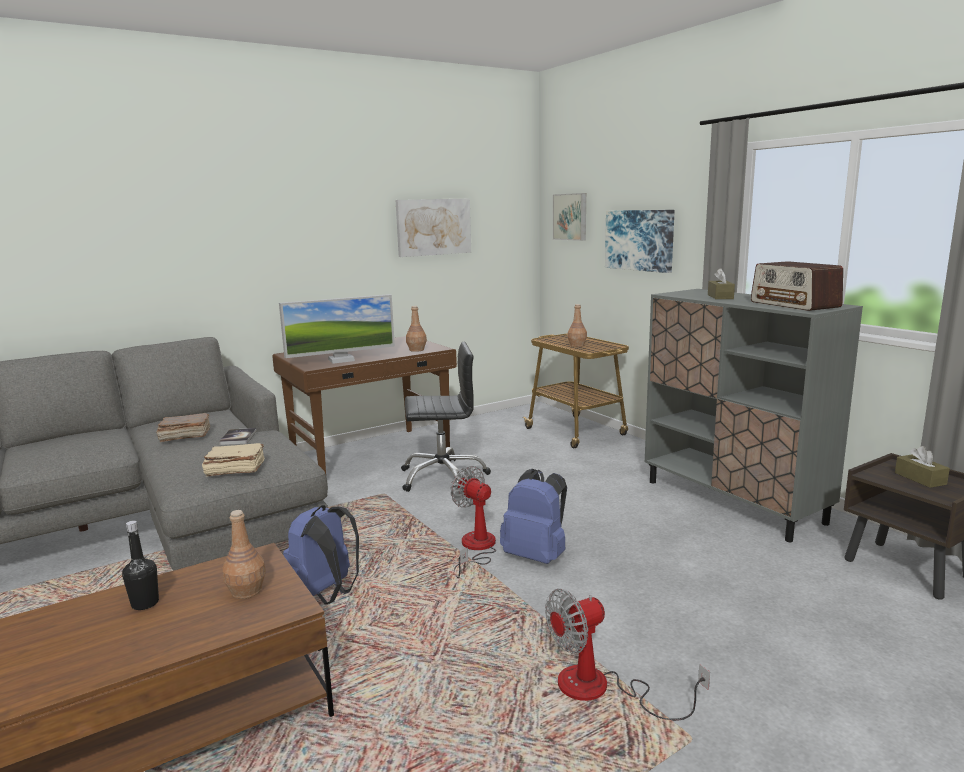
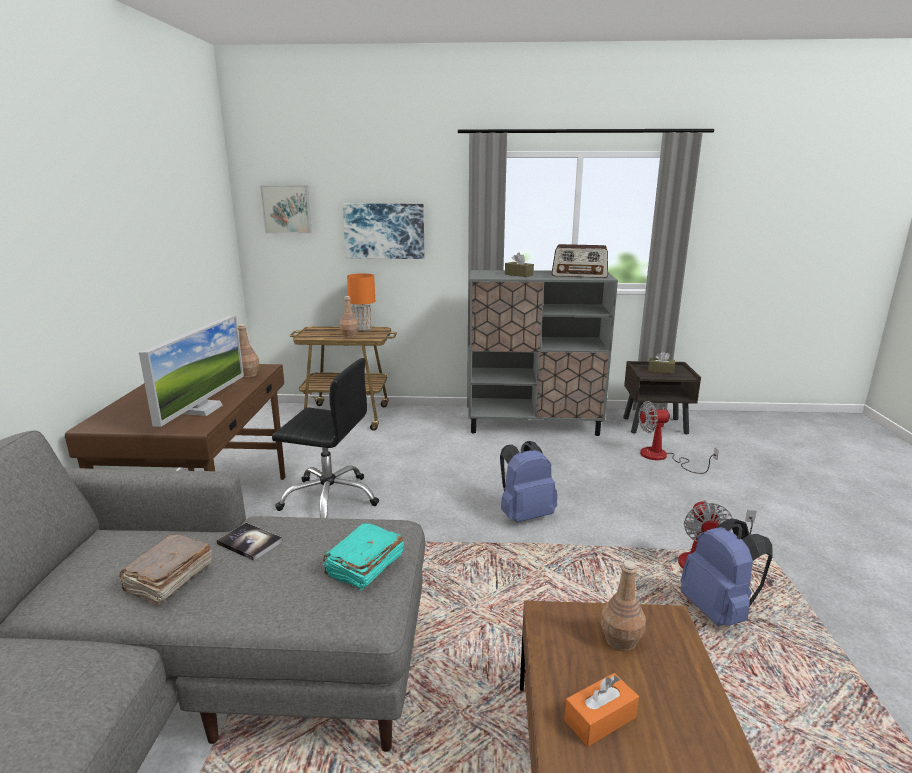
camera: 55 degrees left, 5 degrees up
(145, 603) = (600, 719): black bottle -> orange tissue box
(234, 469) = (364, 567): beige book -> turquoise book
(325, 595) = (474, 640): blue backpack -> blue backpack (718, 611)
(433, 227) = (170, 226): picture -> none
(443, 477) = (330, 499): black office chair -> black office chair turned 75 degrees clockwise
(475, 548) = (482, 534): fan -> fan (662, 457)
(604, 342) = (363, 328): none -> orange table lamp

